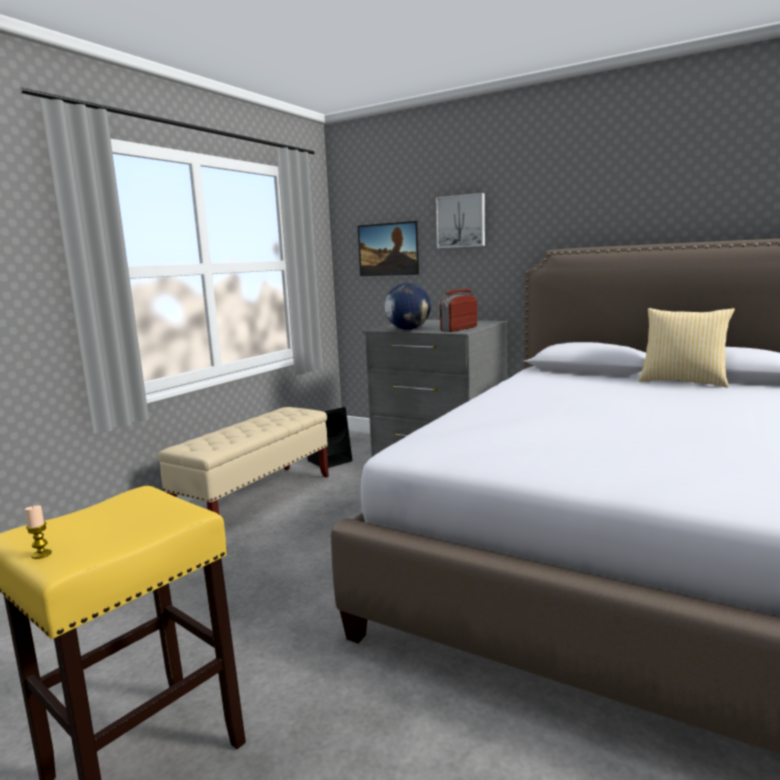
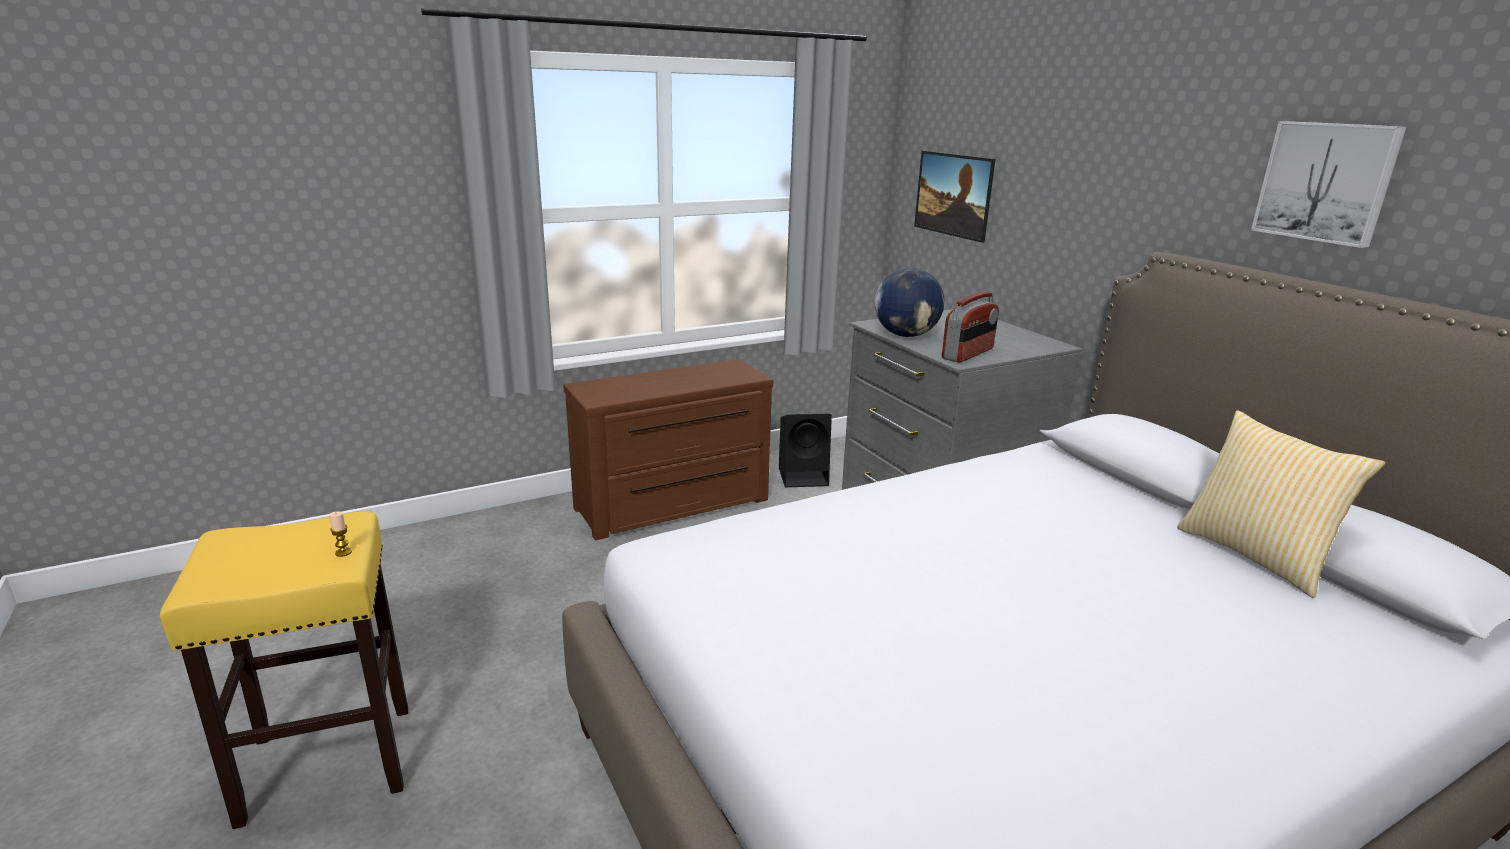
camera: 30 degrees right, 10 degrees up
(41, 554) = (199, 570): candle -> candle (343, 552)
(256, 499) = (674, 506): beige bench -> brown dresser
(458, 329) = (968, 354): radio -> radio turned 150 degrees clockwise
(461, 221) = (1051, 172): picture -> picture (1326, 182)

